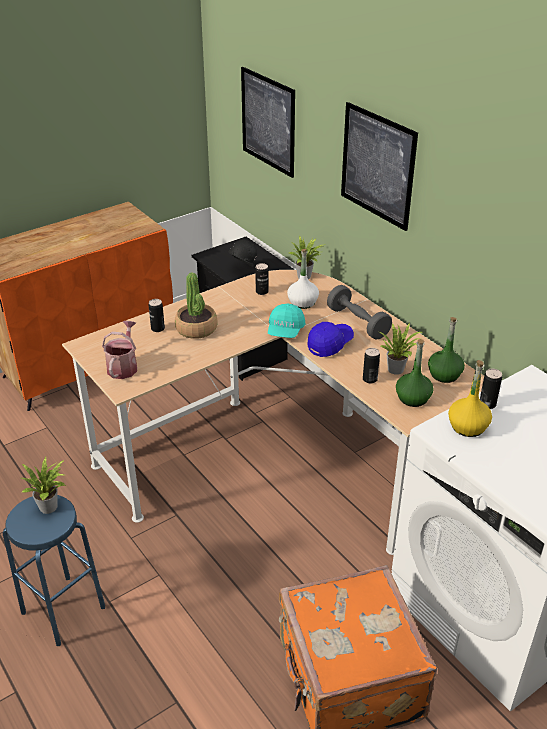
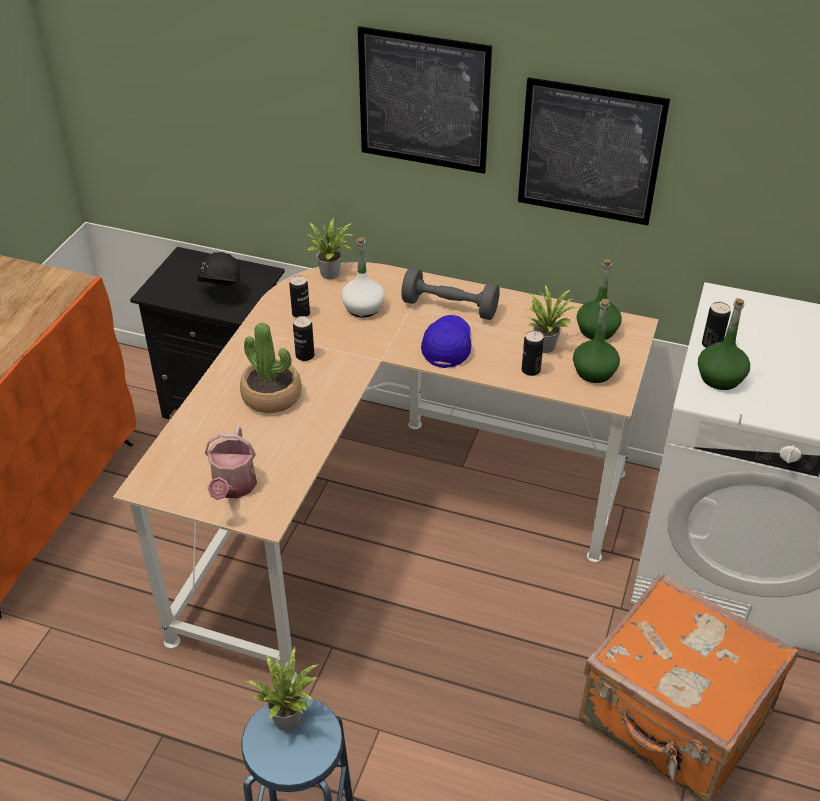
camera: 35 degrees left, 5 degrees up
(123, 366) = (233, 487): watering can -> watering can turned 150 degrees counterclockwise
(158, 328) = (222, 418): can -> can (305, 355)
(268, 121) = (199, 78): picture -> picture (590, 152)
(285, 331) = (381, 352): turquoise cap -> none
(468, 426) = (720, 378): yellow bottle -> green bottle

